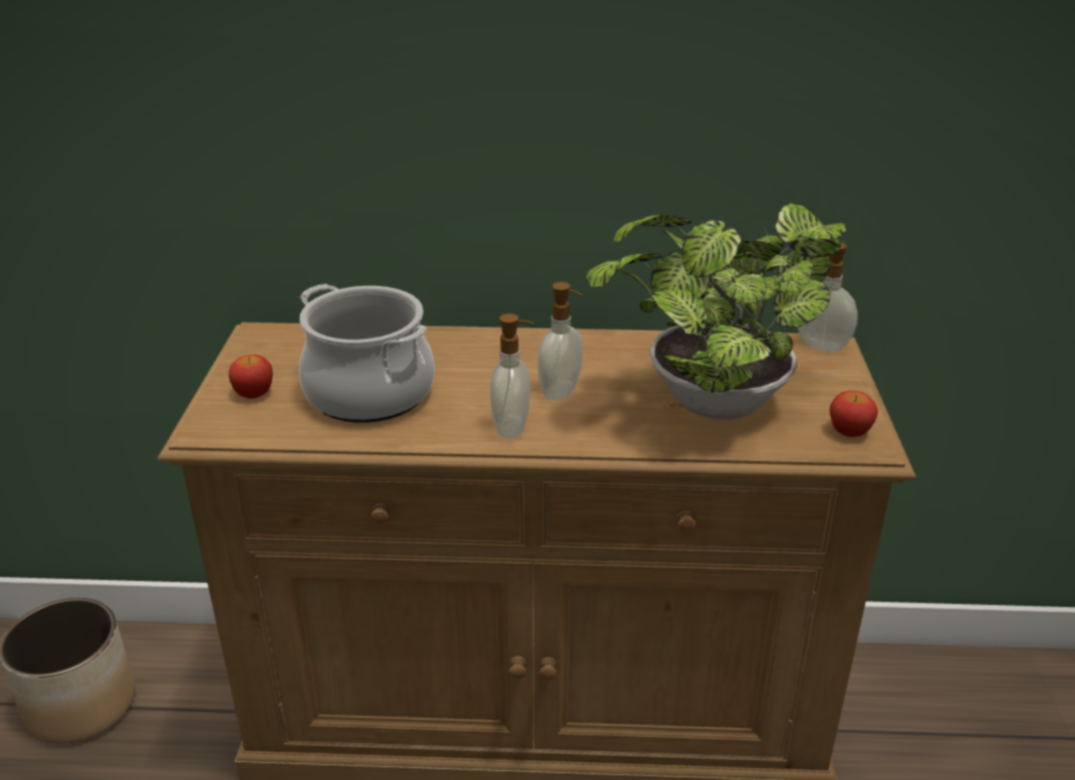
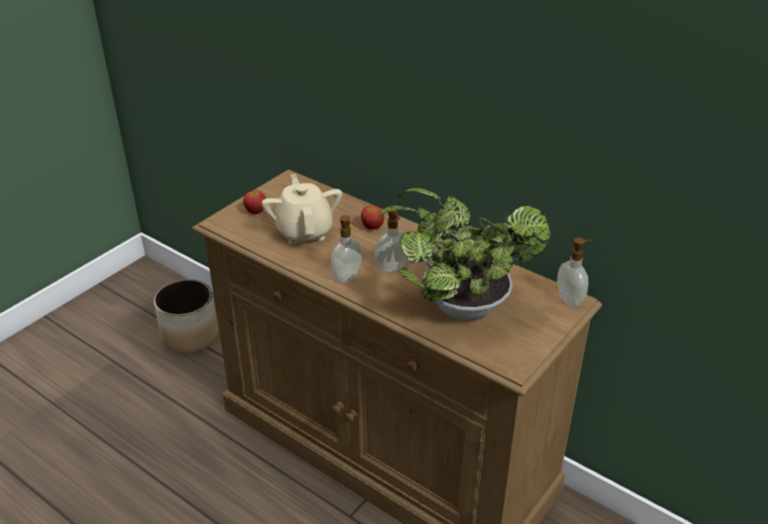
camera: 35 degrees right, 5 degrees up
(370, 393) = (304, 231): cooking pot -> beige teapot
(849, 432) = (515, 354): apple -> apple (372, 227)

